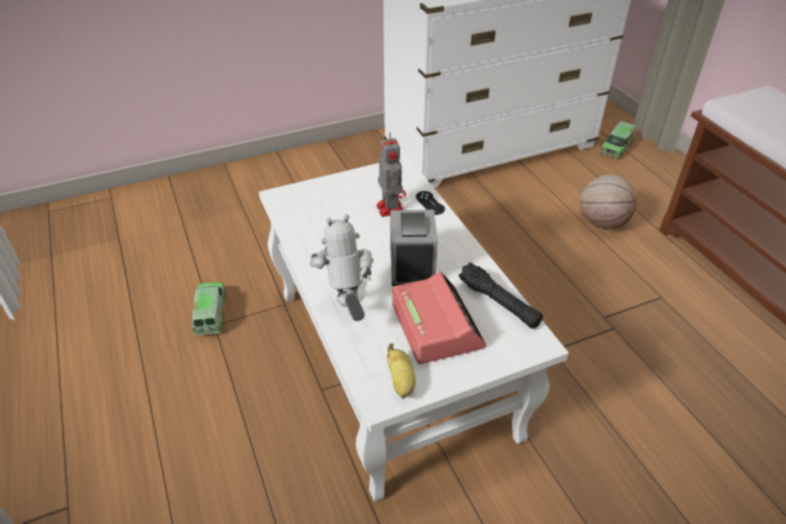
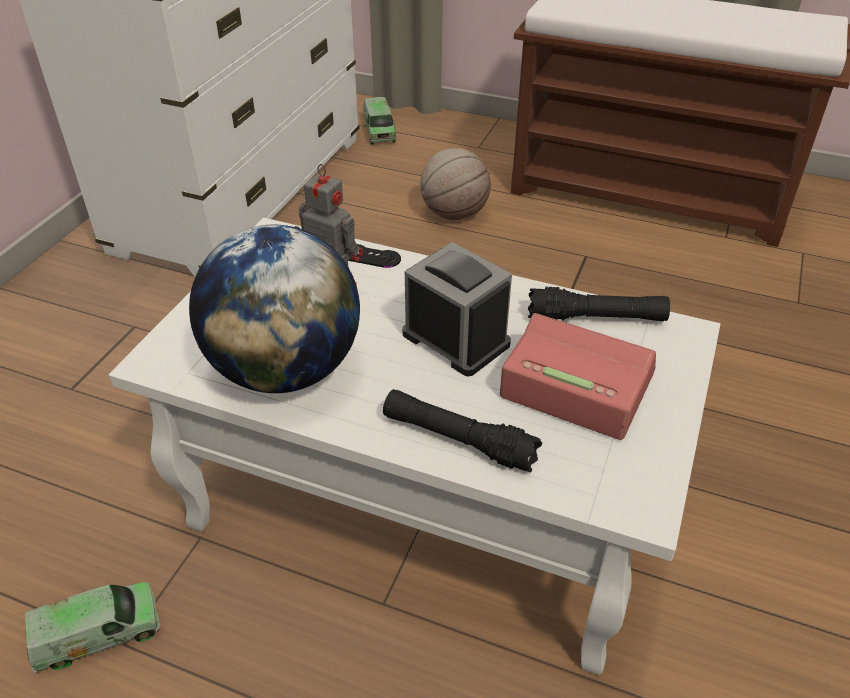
camera: 45 degrees left, 0 degrees up
(210, 314) = (98, 634): toy truck -> toy truck turned 120 degrees clockwise
(322, 232) = (285, 370): none -> globe
(348, 310) = (458, 440): toy robot -> black flashlight
(401, 382) = (633, 474): banana -> none

